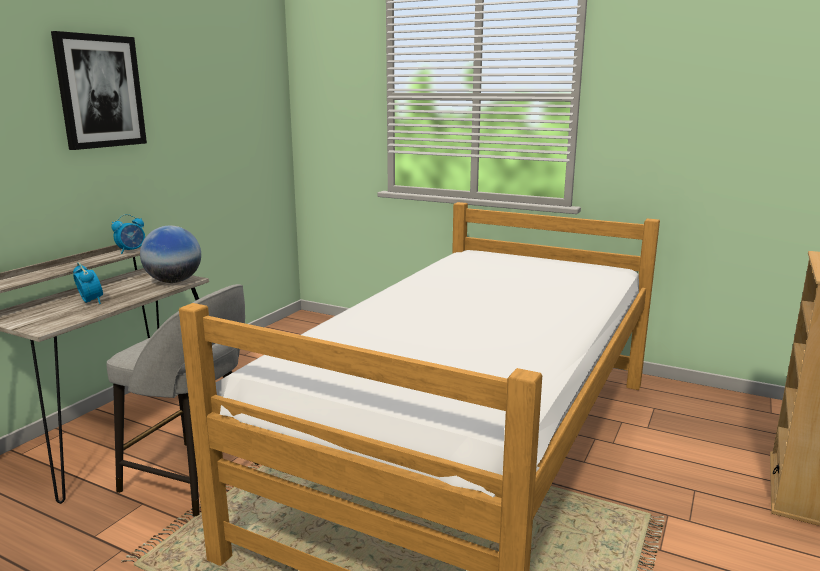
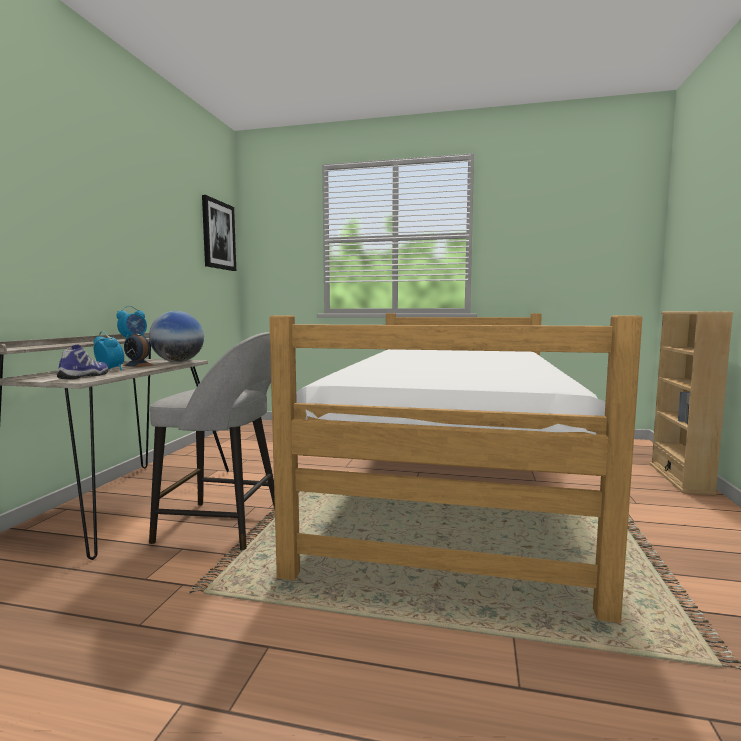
camera: 15 degrees left, 10 degrees down
(55, 319) = (85, 376): none -> shoe
(100, 91) = (109, 200): picture -> picture (218, 235)
(126, 289) = (138, 365): none -> alarm clock

